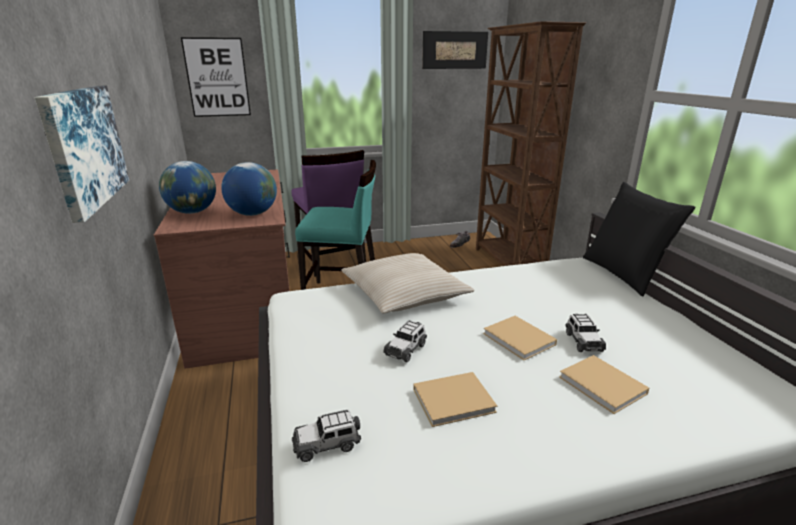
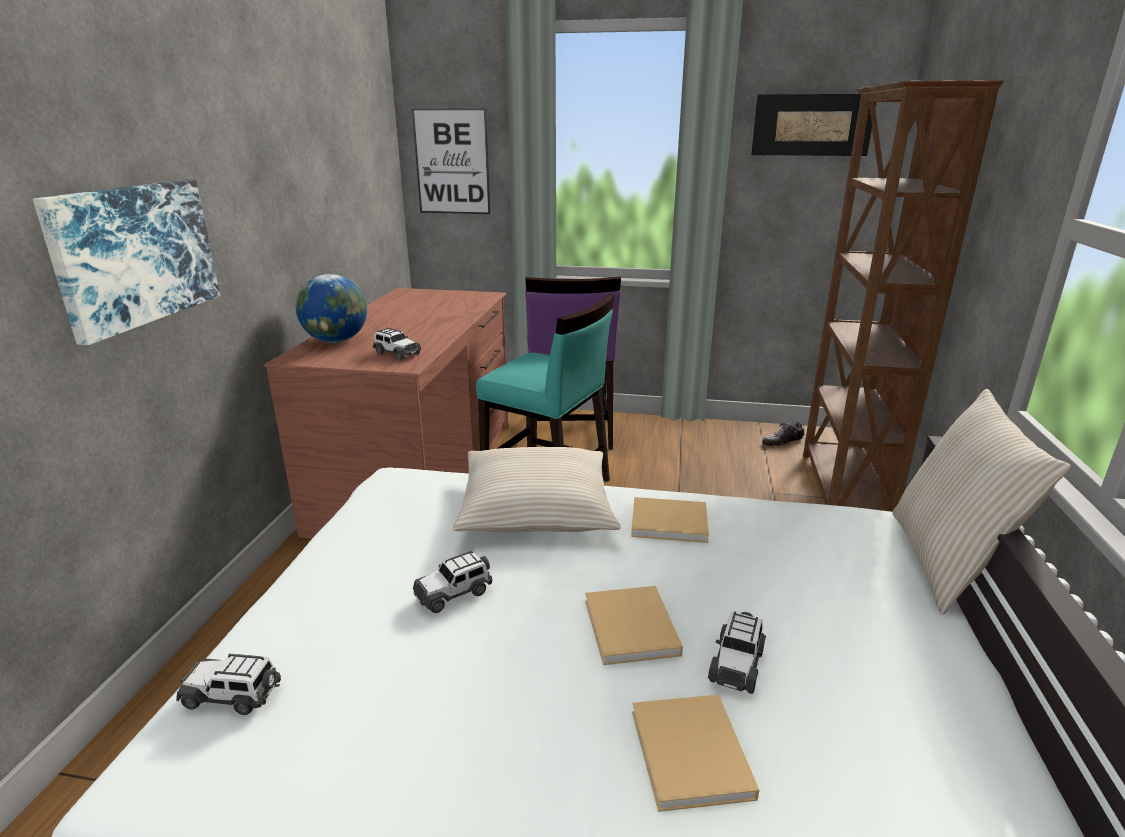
camera: 25 degrees right, 0 degrees up
(252, 214) = (396, 354): globe -> toy car
(455, 400) = (443, 693): beige book -> beige book (672, 523)
(623, 274) = (946, 562): black pillow -> beige pillow

